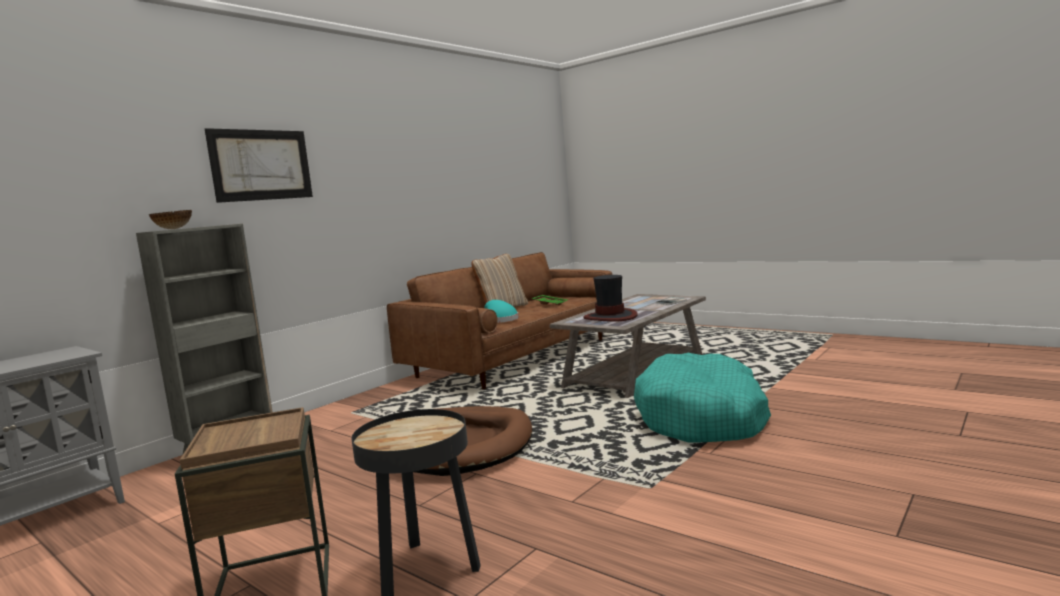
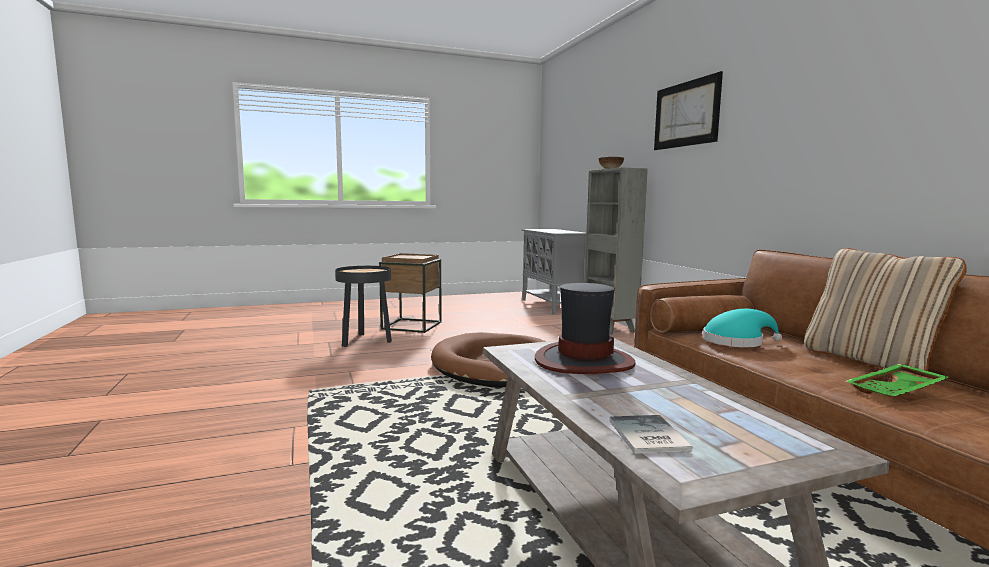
camera: 120 degrees right, 0 degrees up
(702, 417) = (353, 463): turquoise dog bed -> none

